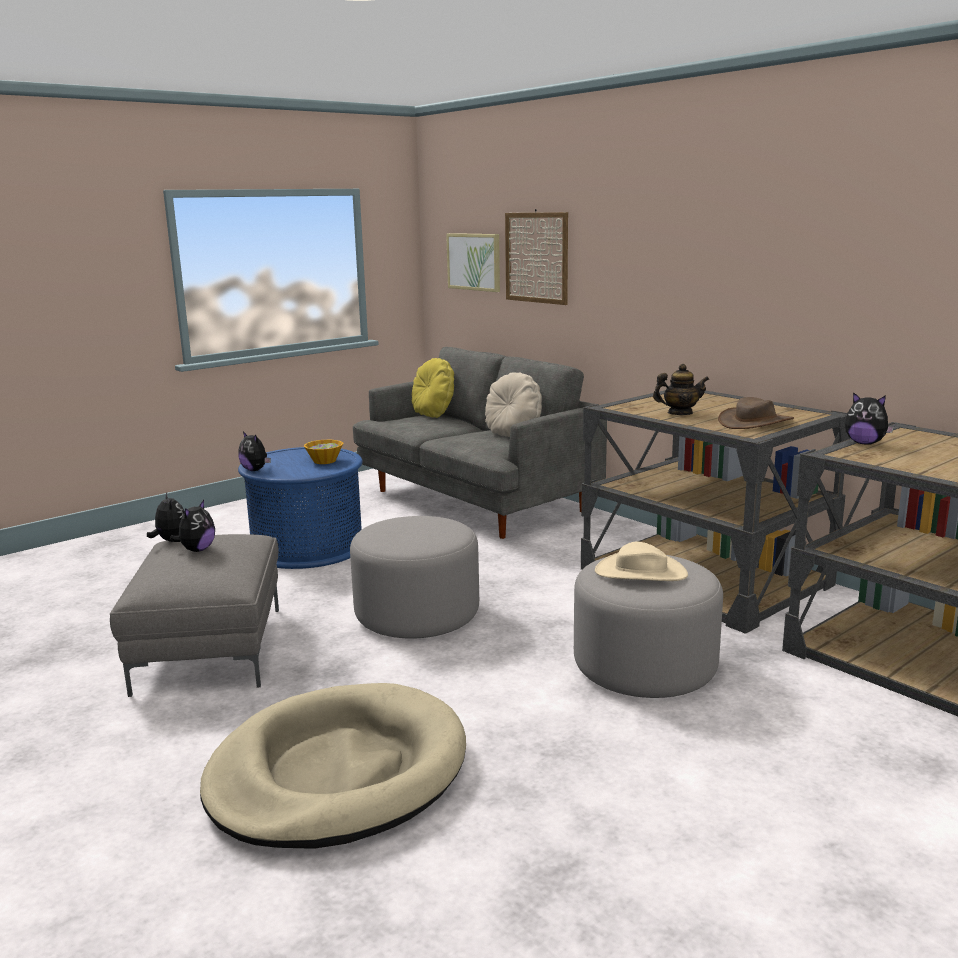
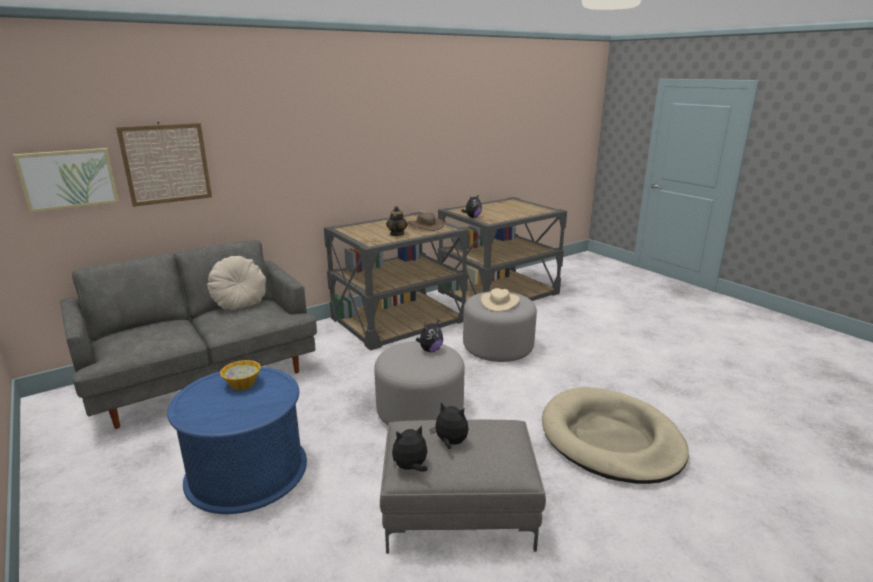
camera: 85 degrees left, 5 degrees up
(255, 470) = (243, 422): plush toy -> plush toy (430, 350)
(433, 415) = (122, 333): yellow pillow -> none

